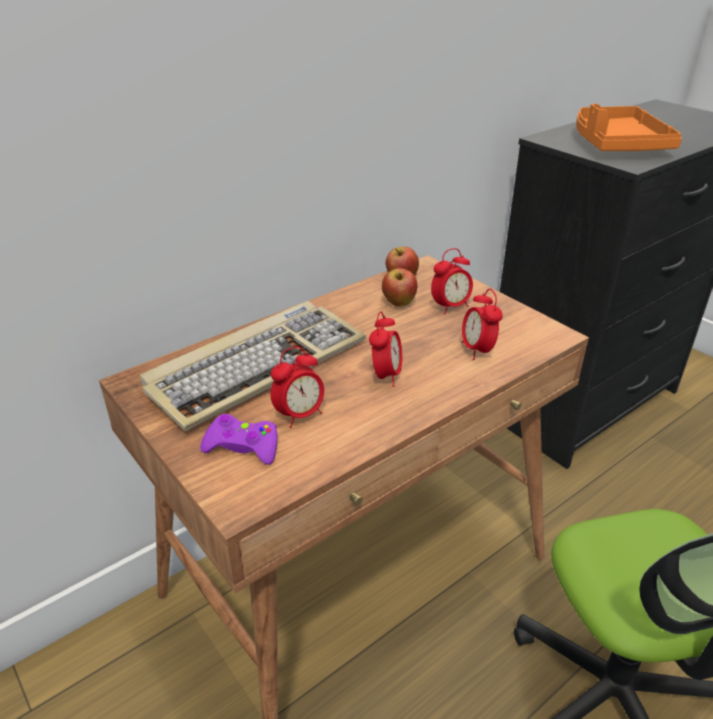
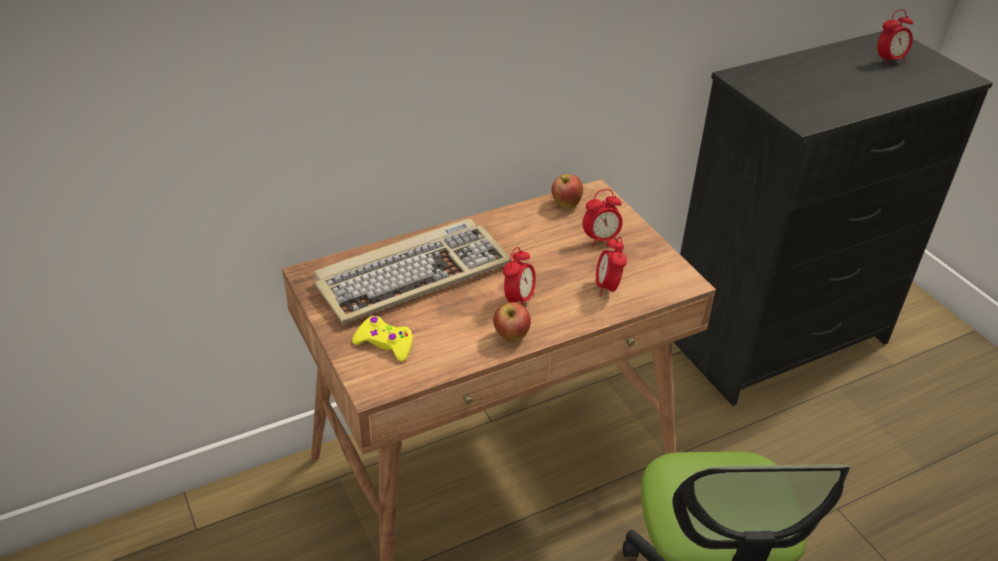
camera: 10 degrees right, 5 degrees up
(242, 446) = (385, 344): purple game controller -> yellow game controller
(299, 415) = (436, 324): alarm clock -> alarm clock (889, 60)
(399, 303) = (554, 230): apple -> apple (511, 336)
(616, 144) = (806, 93): orange tray -> none

